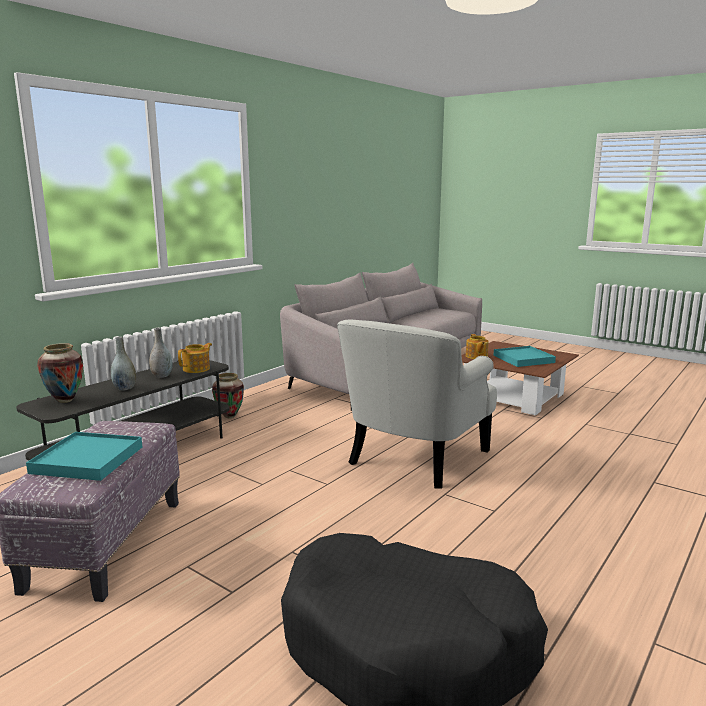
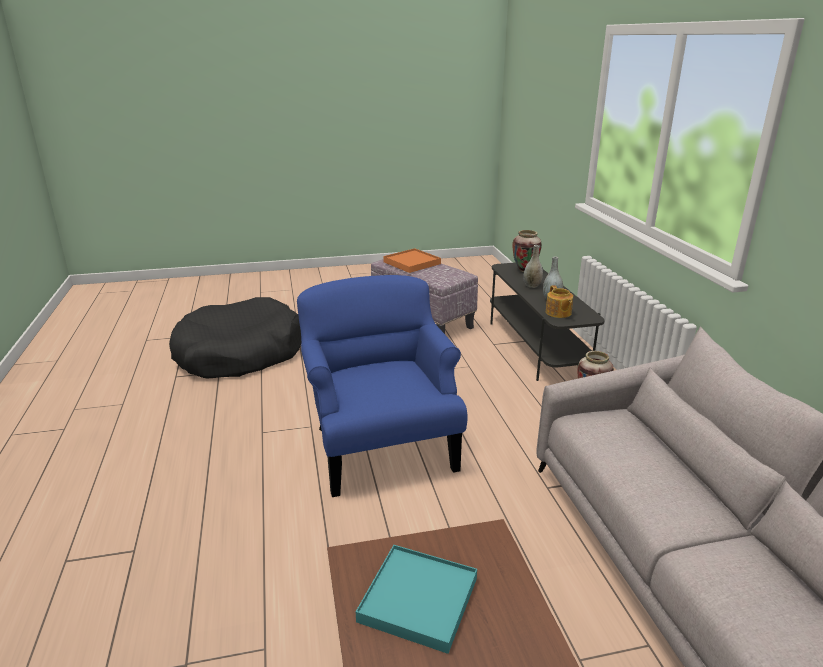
camera: 130 degrees right, 10 degrees up
(87, 460) = (412, 263): turquoise tray -> orange tray
(415, 457) = (380, 446): white armchair -> blue armchair
(476, 356) = (490, 553): teapot -> none

